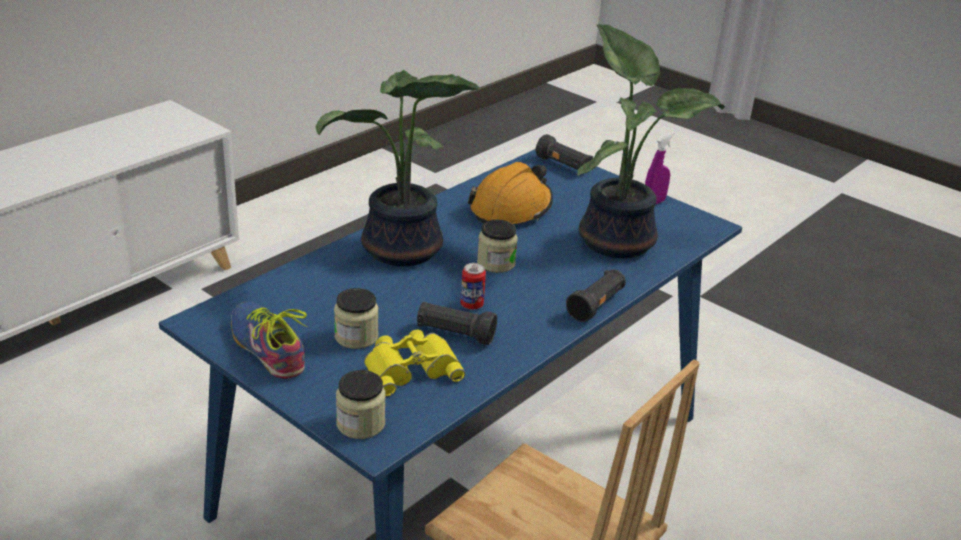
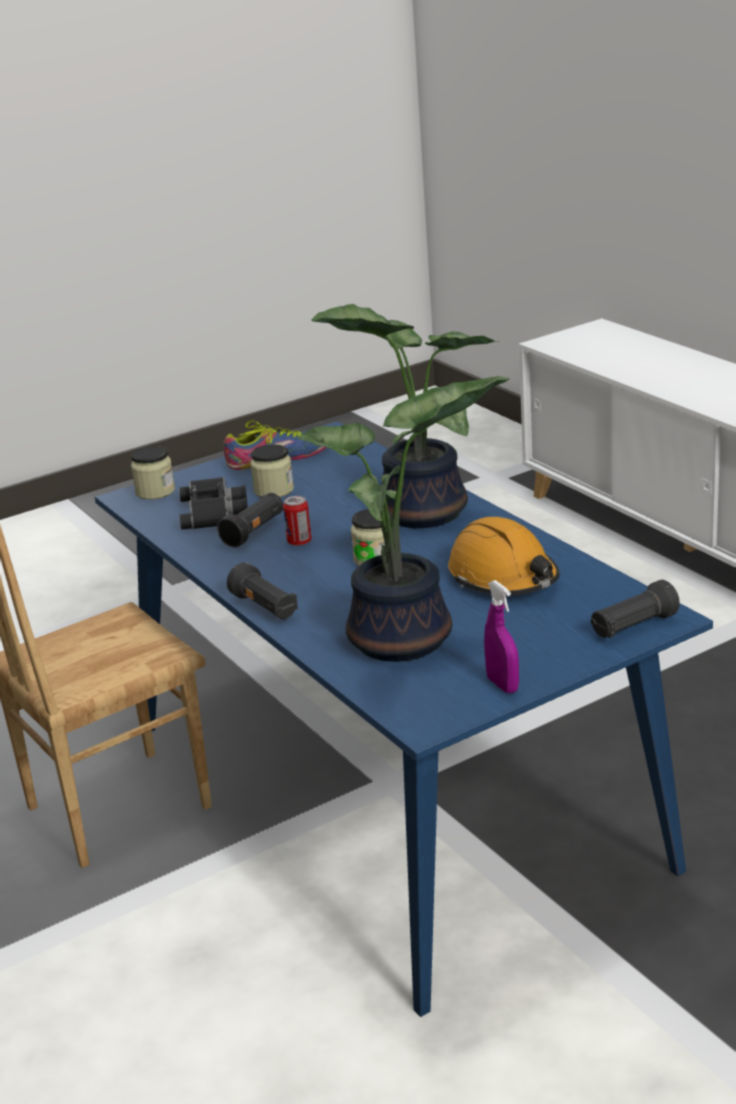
camera: 110 degrees right, 5 degrees down
(411, 367) = (215, 511): yellow binoculars -> black binoculars

